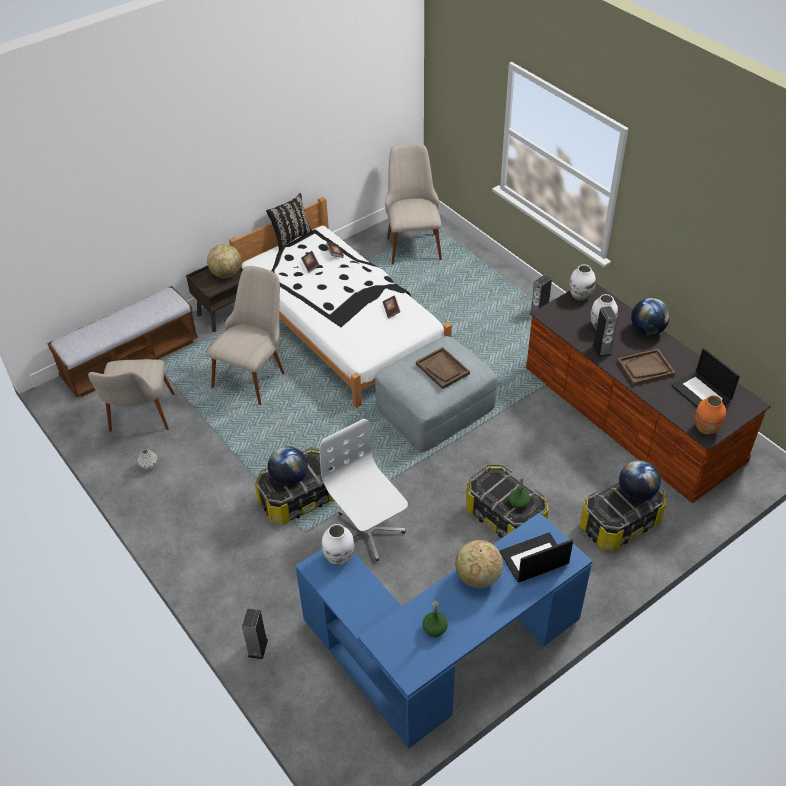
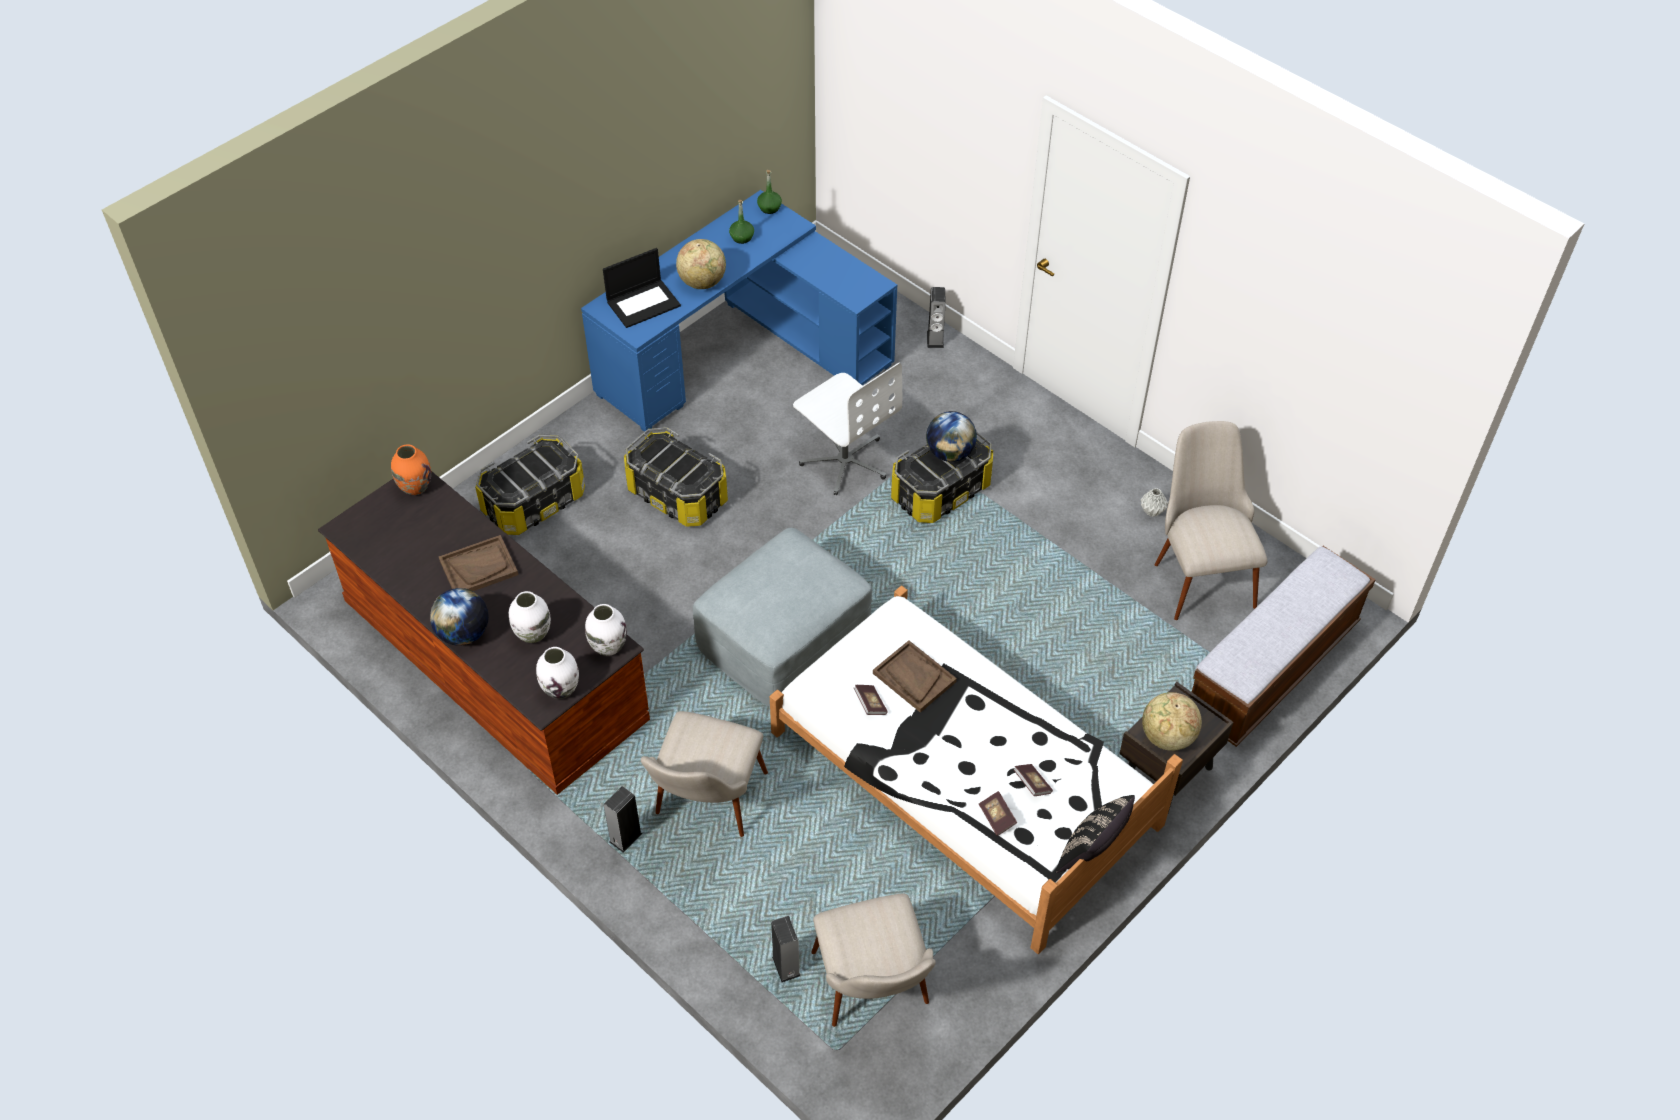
camera: 170 degrees right, 5 degrees up
(254, 372) = (1070, 667): beige chair -> beige chair (705, 810)
(339, 557) = (852, 295): white vase -> white vase (608, 646)
(442, 369) = (772, 583): brown tray -> brown tray (914, 677)
(518, 503) = (660, 453): green bottle -> green bottle (769, 208)
(601, 350) = (537, 592): speaker -> speaker (786, 967)
(636, 493) = (513, 479): globe -> none
(702, 393) = (406, 537): laptop -> none

